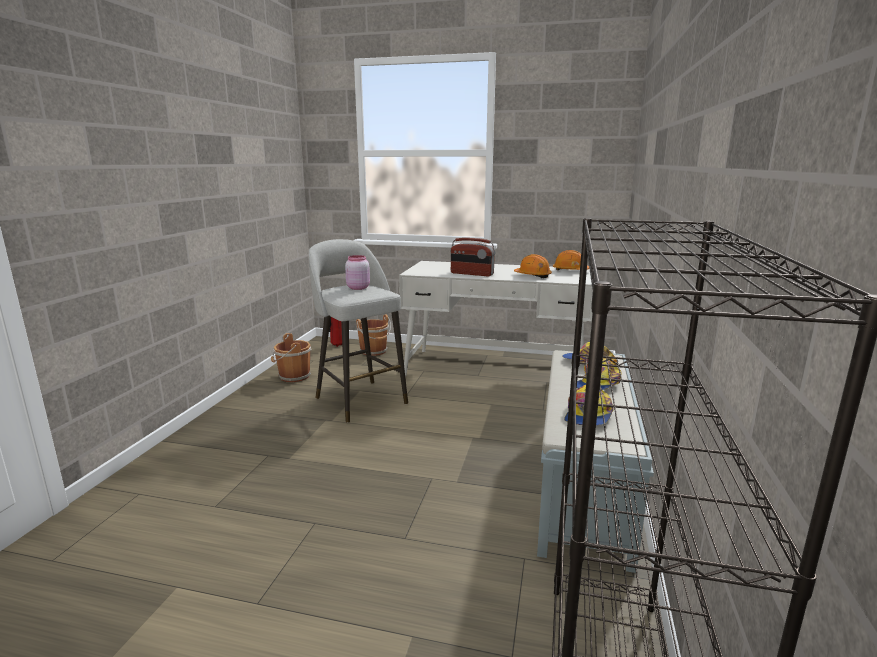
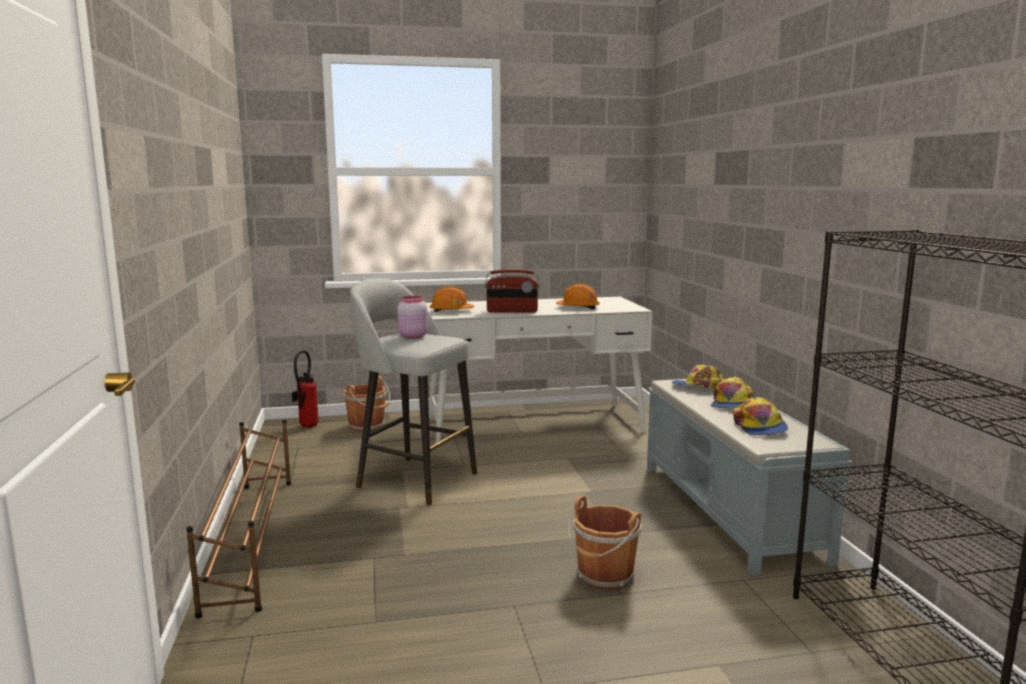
camera: 25 degrees left, 5 degrees down
(216, 421) = (252, 538): none -> brown shoe rack
(293, 377) = (294, 470): brown bucket -> brown bucket (604, 576)
(570, 270) = (605, 300): orange hard hat -> orange hard hat (451, 311)

